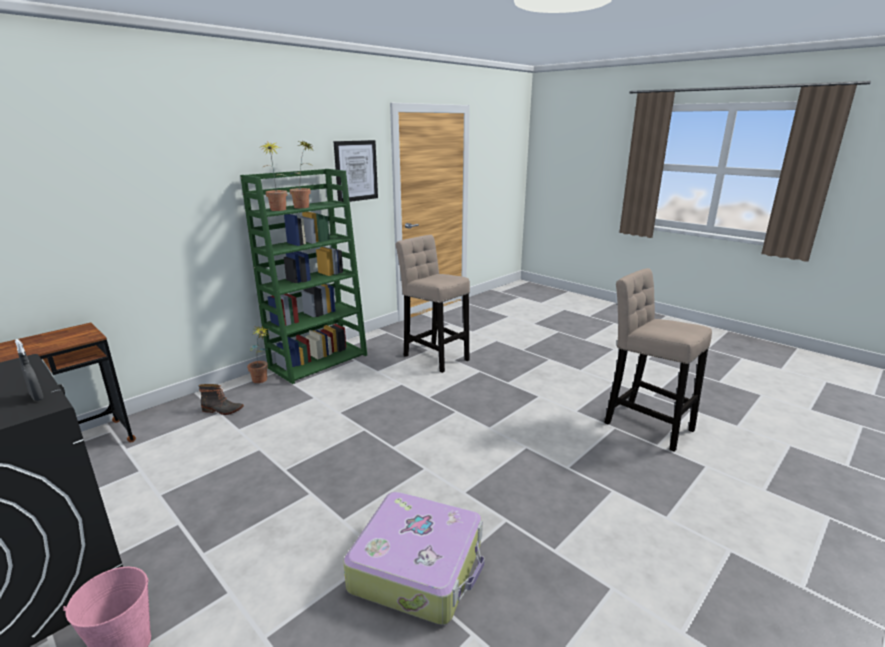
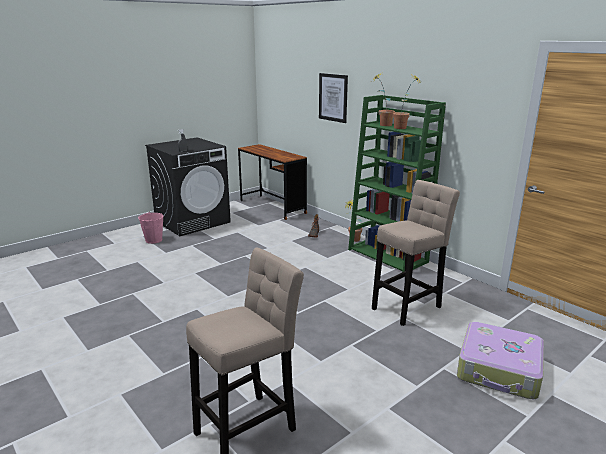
camera: 95 degrees right, 0 degrees up
(356, 171) = (478, 110): picture -> picture (333, 97)
(418, 566) = (148, 292): suitcase -> suitcase (499, 370)

